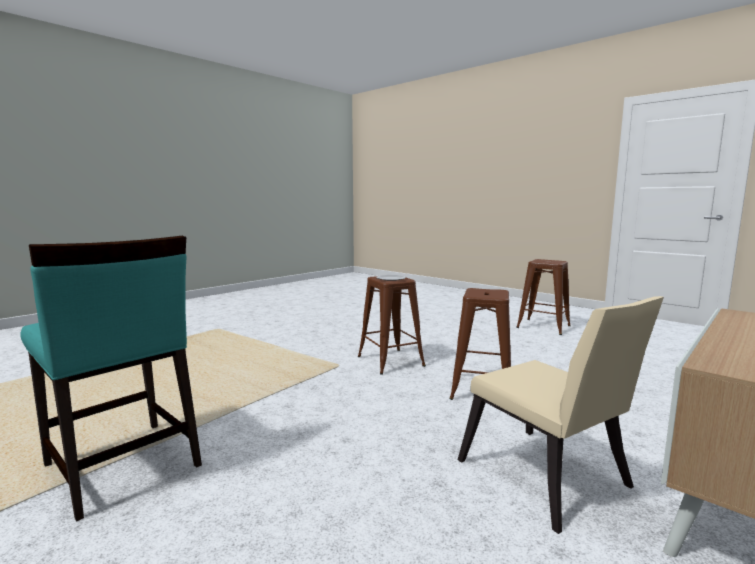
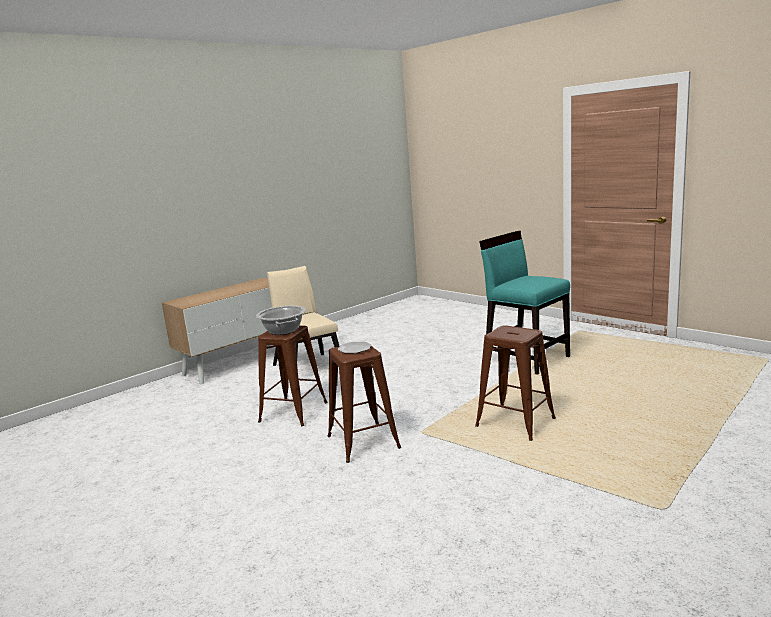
camera: 175 degrees left, 5 degrees up
(485, 292) = (283, 331): none -> cooking pot
(543, 327) = (66, 538): brown stool -> brown stool (515, 423)

